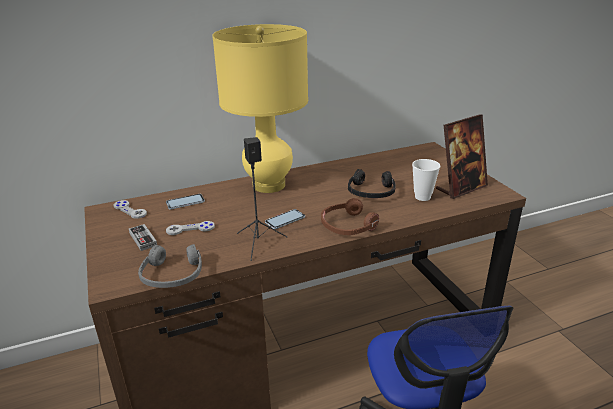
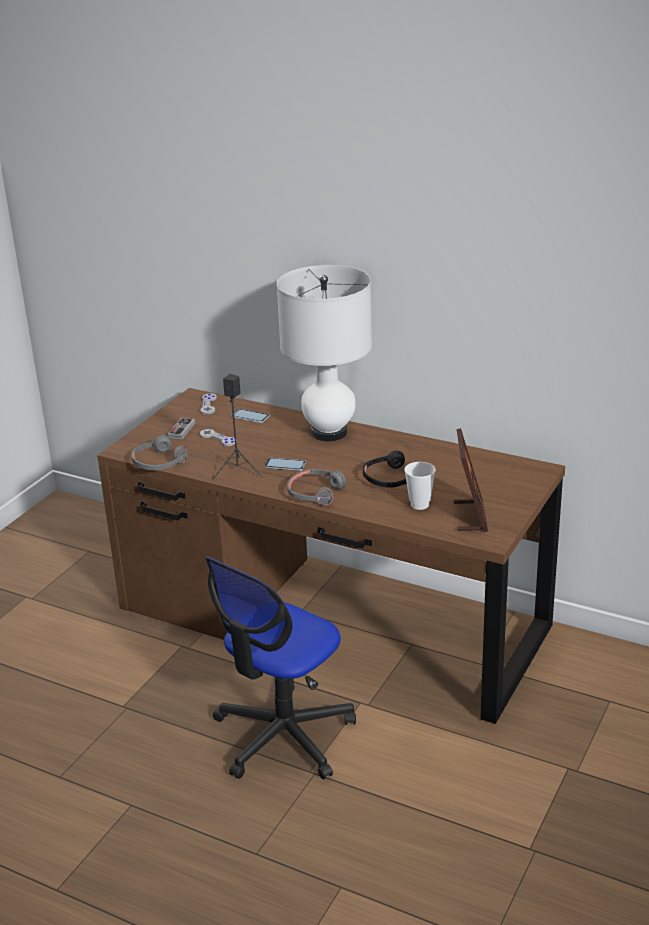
camera: 50 degrees right, 0 degrees up
(269, 185) = (329, 433): yellow table lamp -> white table lamp
(348, 226) = (315, 493): brown headphones -> grey headphones
(461, 188) = (470, 516): picture frame -> picture frame turned 105 degrees counterclockwise

